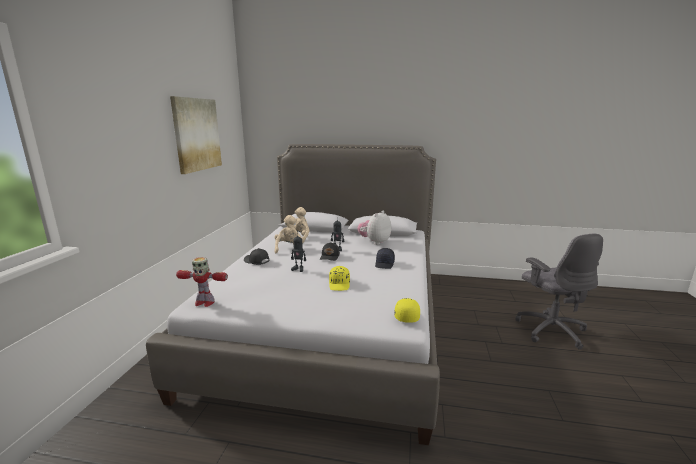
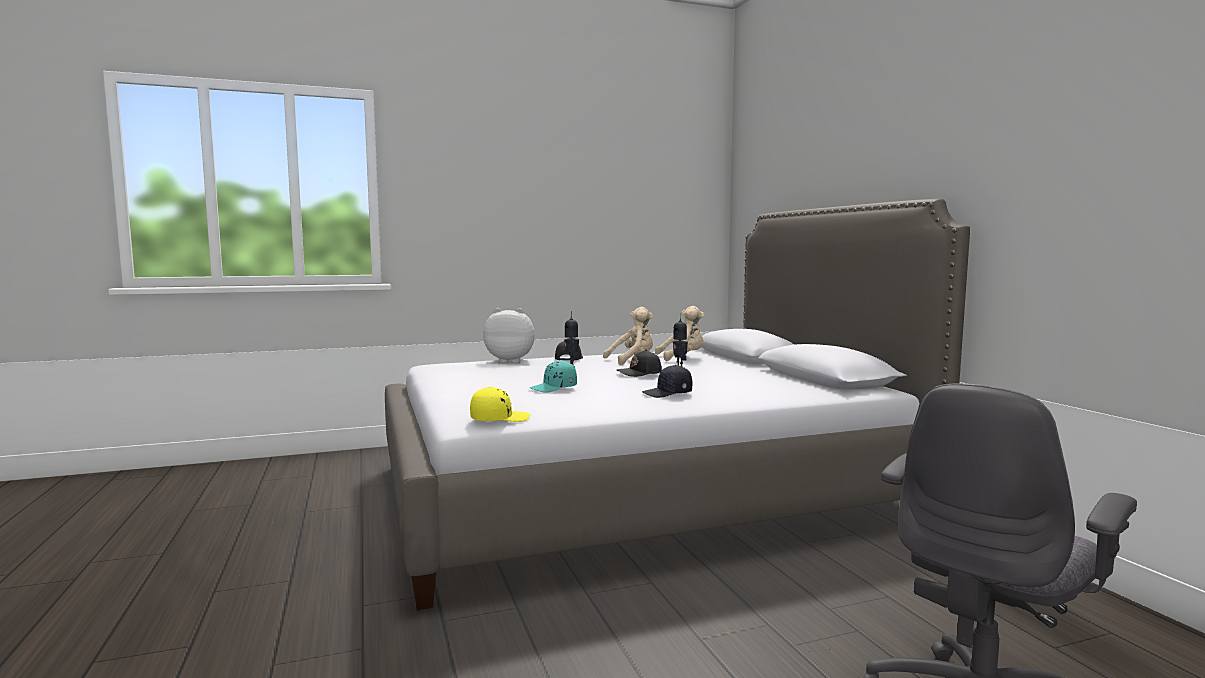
camera: 60 degrees right, 10 degrees down
(196, 134) = (607, 196): picture -> none
(204, 302) = (439, 365): toy robot -> none
(339, 284) = (554, 388): yellow cap -> turquoise cap
(374, 242) = (756, 380): plush toy -> plush toy (511, 361)

